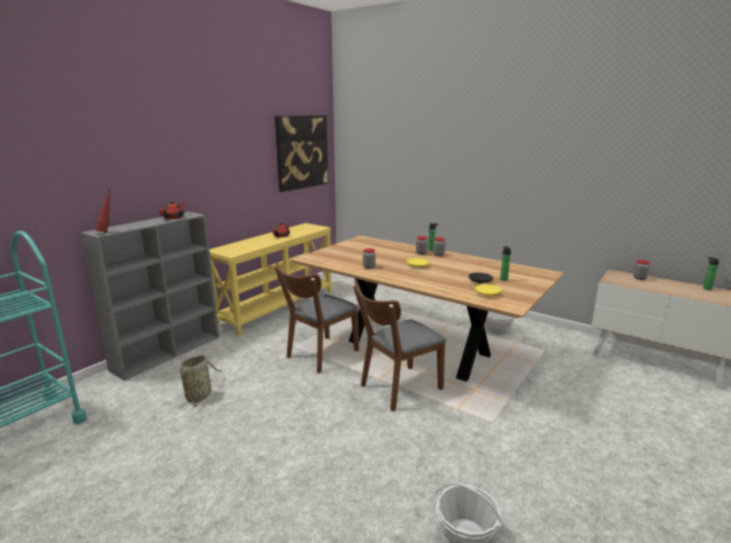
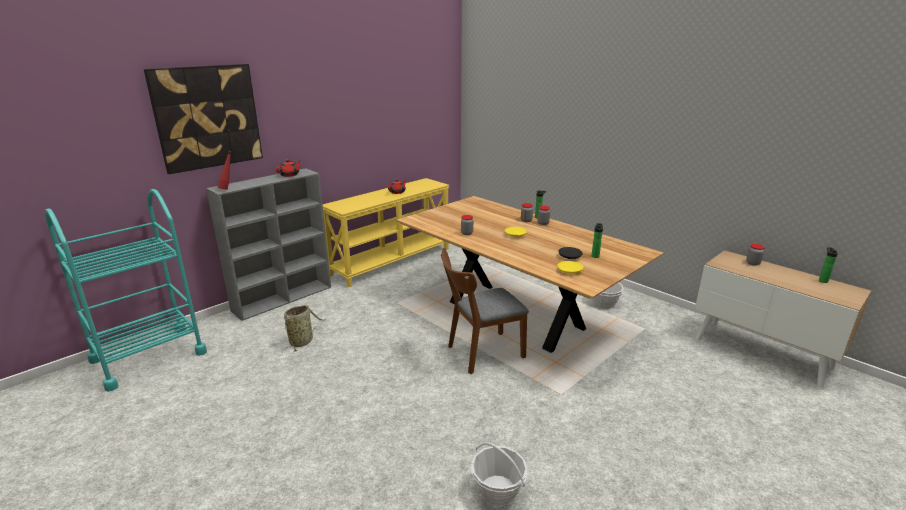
camera: 10 degrees right, 5 degrees up
(302, 152) = (424, 106): picture -> picture (207, 117)
(319, 356) = (417, 314): brown chair -> none

